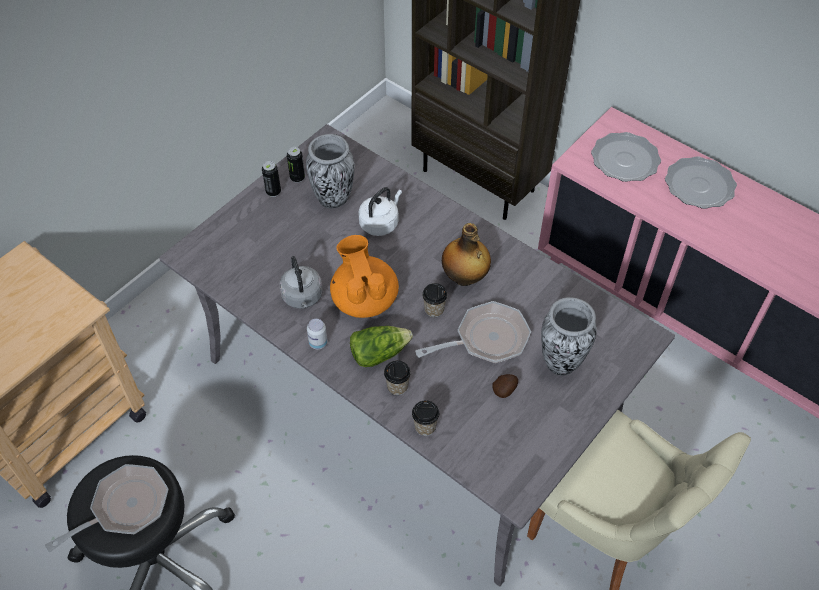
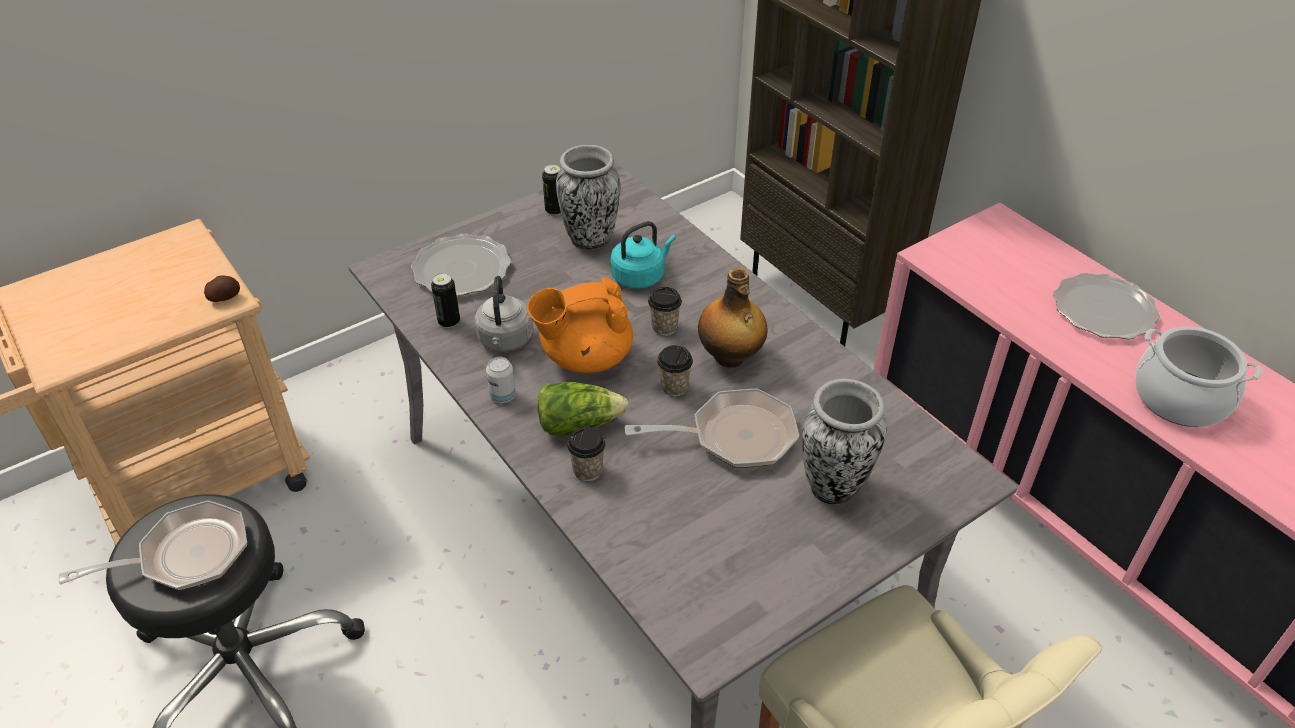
camera: 15 degrees right, 10 degrees down
(273, 192) = (518, 220): can -> can (449, 322)
(364, 299) = (585, 357): orange teapot -> orange teapot turned 105 degrees counterclockwise
(380, 223) = (640, 276): white kettle -> turquoise kettle
(425, 427) = (607, 529): cup -> cup (664, 327)
(505, 390) = (739, 506): potato -> potato (225, 298)
(624, 159) = (1001, 263): plate -> plate (461, 268)
(760, 245) = (1180, 399): none -> cooking pot

